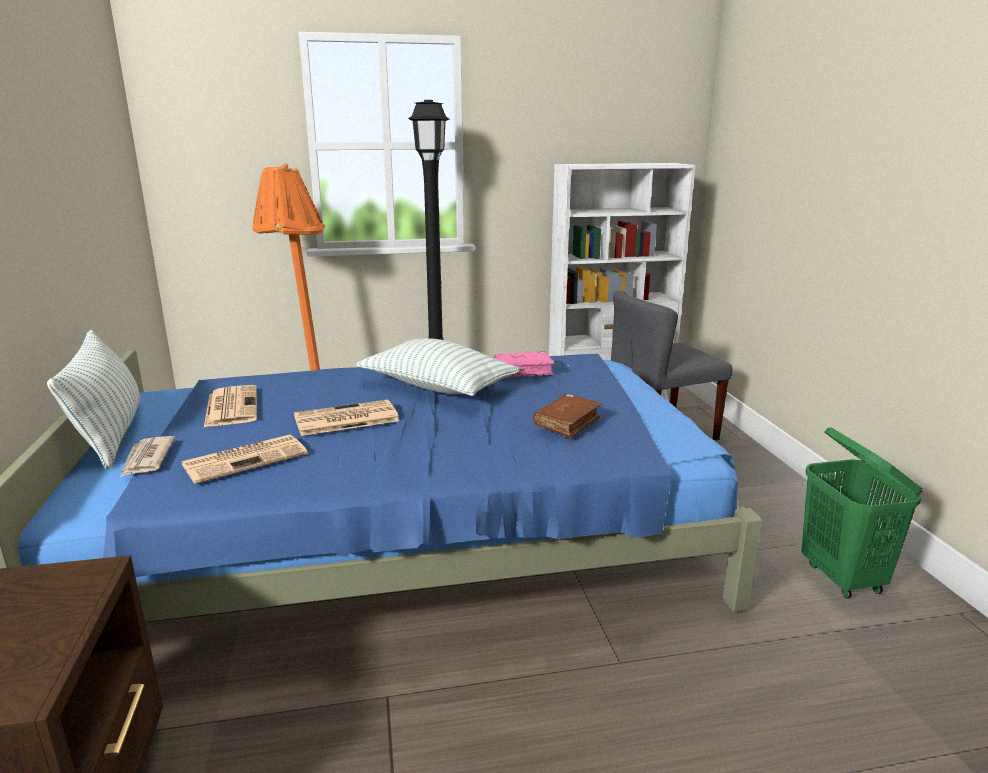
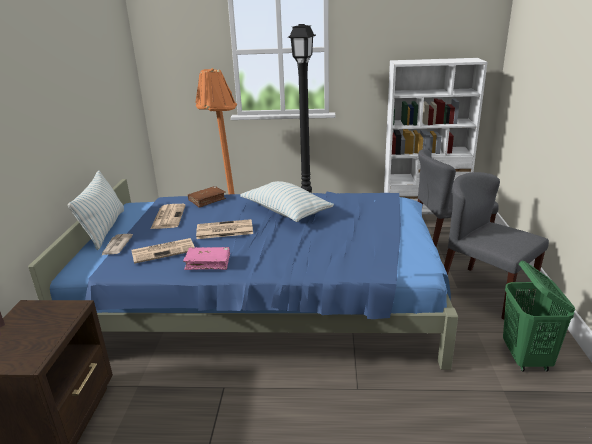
camera: 15 degrees right, 5 degrees up
(523, 371) = (342, 204): pink book -> pink book (208, 263)
(567, 423) = (349, 243): brown book -> brown book (207, 200)
(739, 492) = (484, 292): none -> grey chair

